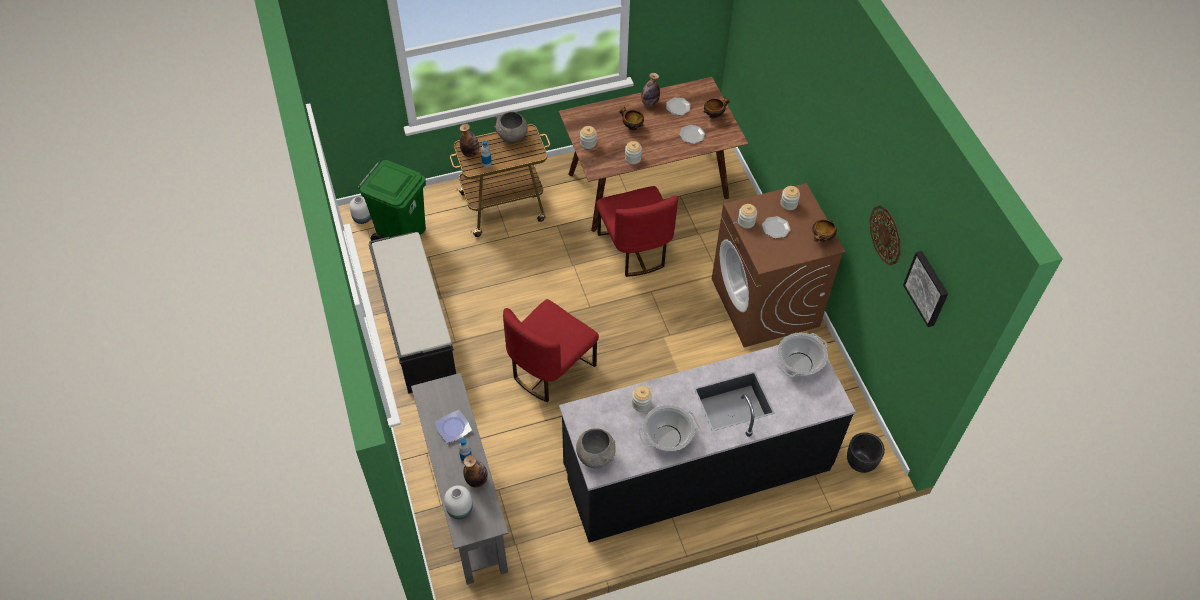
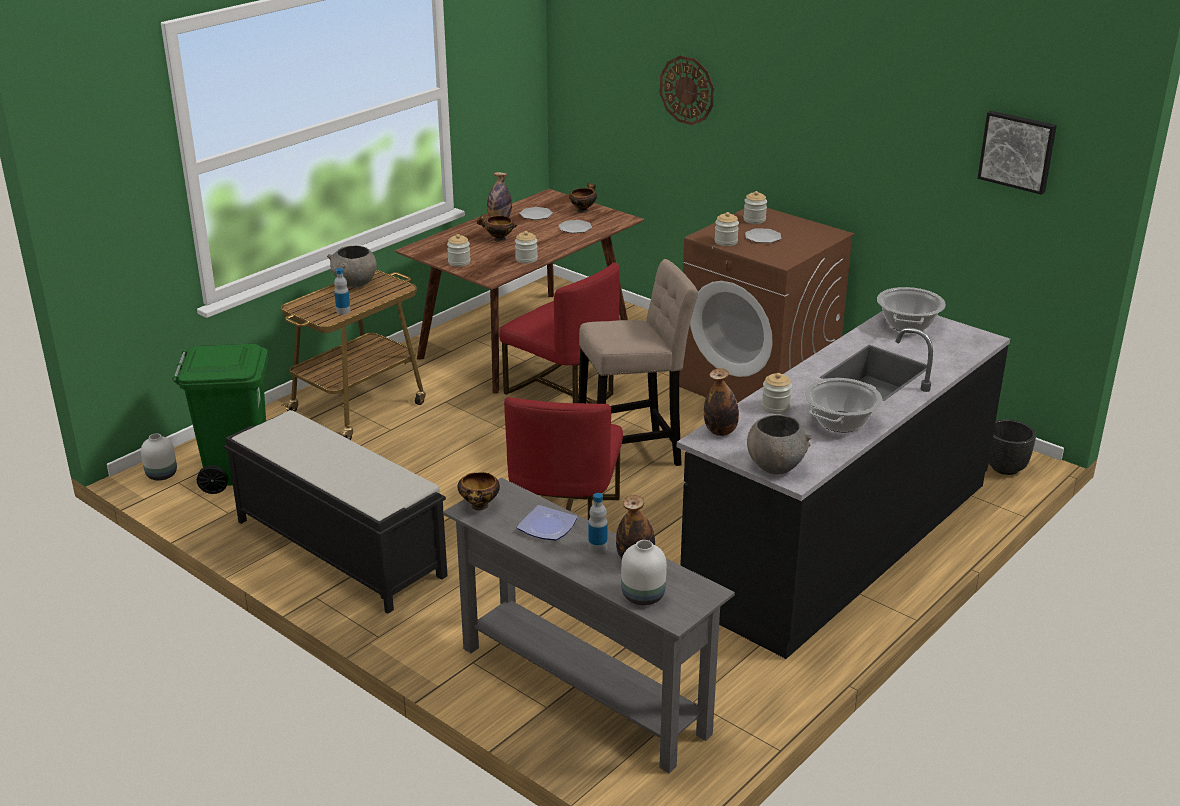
camera: 30 degrees left, 25 degrees down
(470, 153) = (312, 309): bottle -> bottle (720, 431)
(634, 330) = (634, 454): none -> beige stool
(822, 239) = (819, 231): bowl -> bowl (479, 507)
(886, 235) = (920, 147): wall clock -> wall clock (687, 90)

